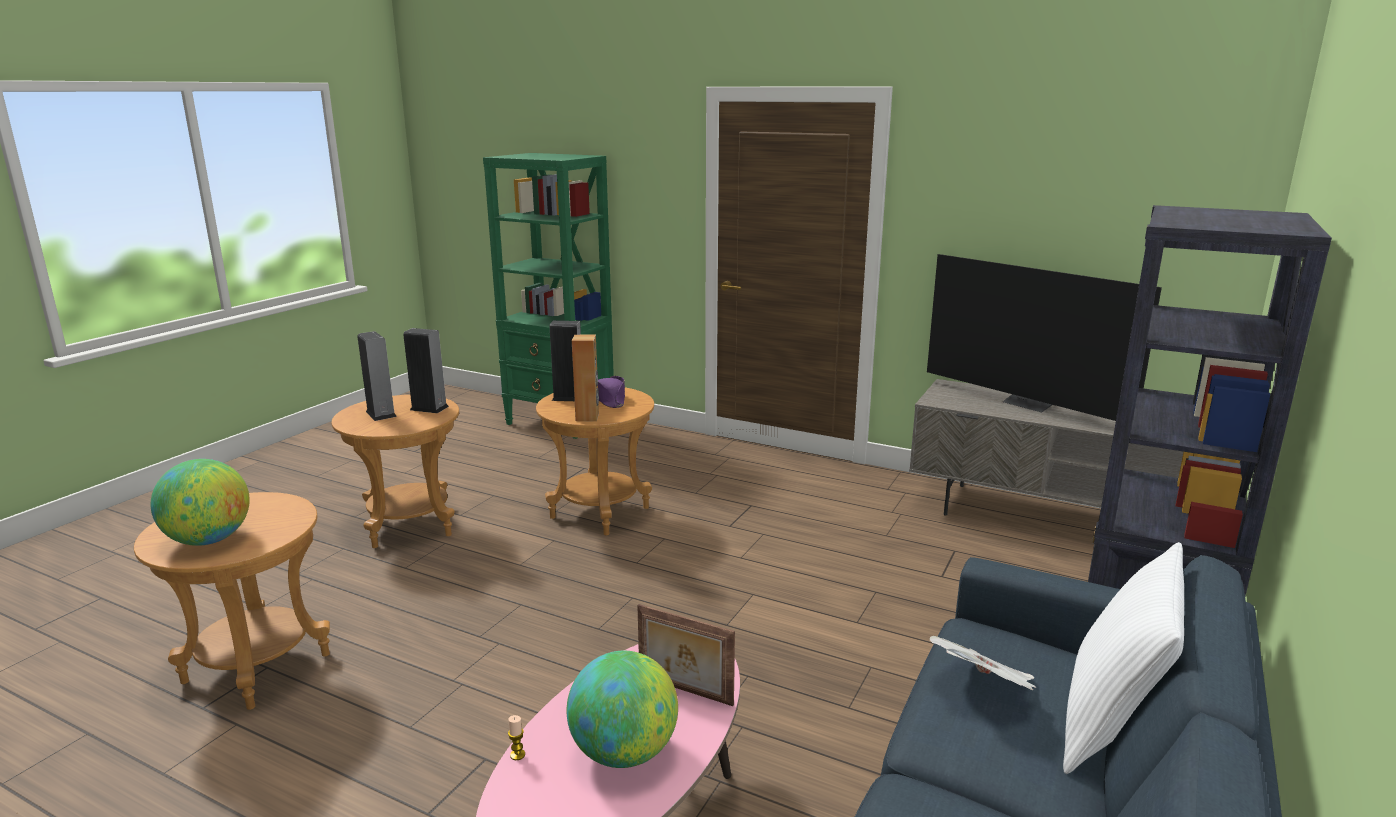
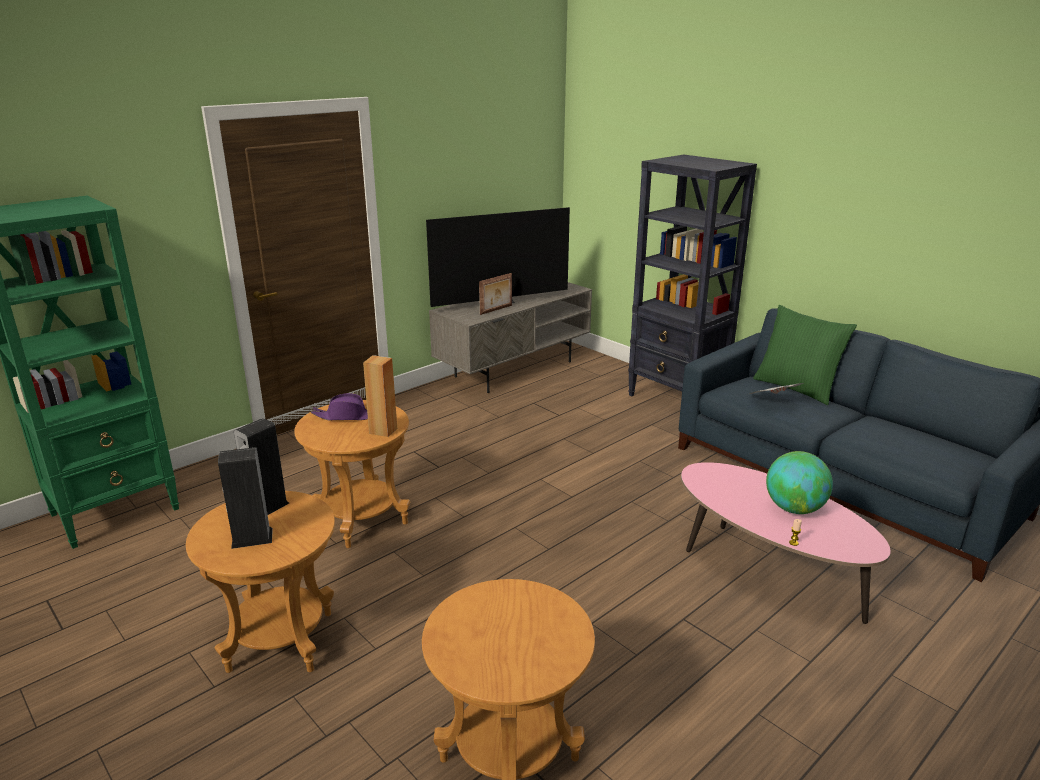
camera: 70 degrees left, 5 degrees up
(209, 540) = (535, 644): globe -> none
(568, 397) = (322, 433): speaker -> none
(684, 691) = (741, 482): picture frame -> picture frame (496, 310)
(1111, 725) = (796, 388): white pillow -> green pillow

